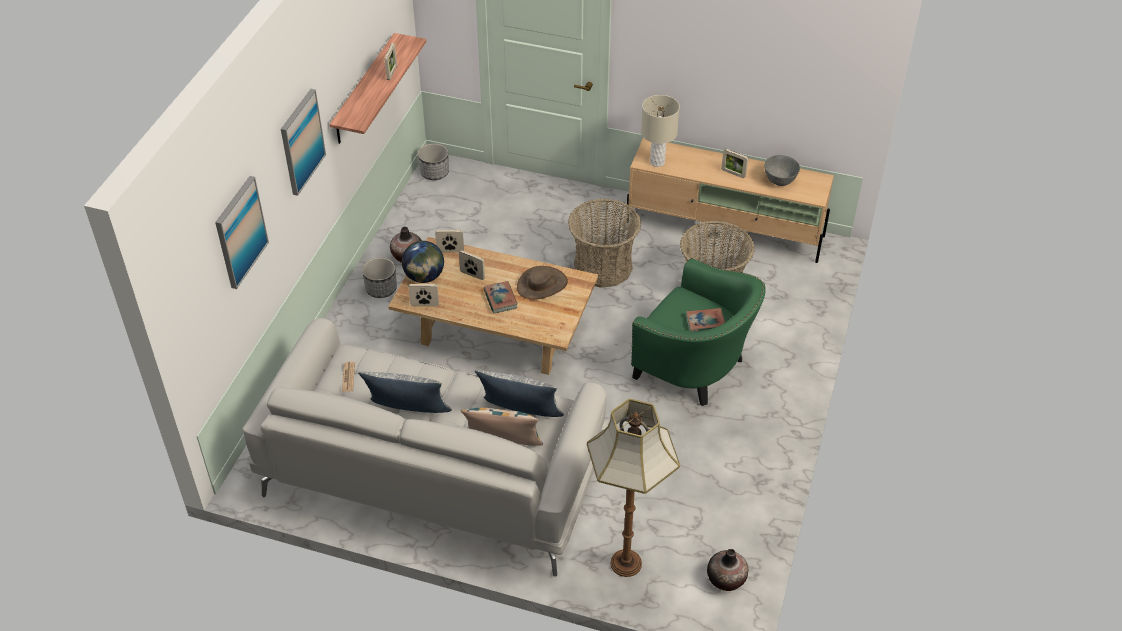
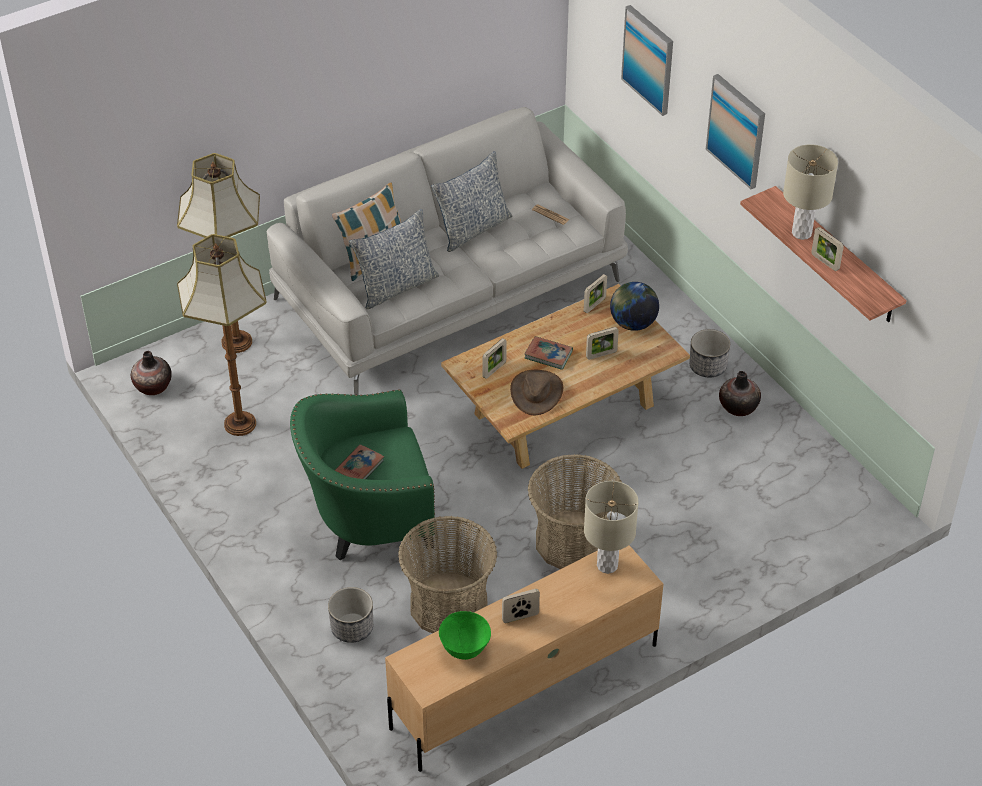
camera: 130 degrees right, 0 degrees up
(371, 93) = (801, 233): none -> beige table lamp
(434, 172) = (864, 499): planter -> planter (352, 628)
(450, 251) = (651, 358): picture frame -> picture frame (494, 370)
(700, 495) = (238, 424): none -> floor lamp
(780, 181) = (464, 649): grey bowl -> green bowl

